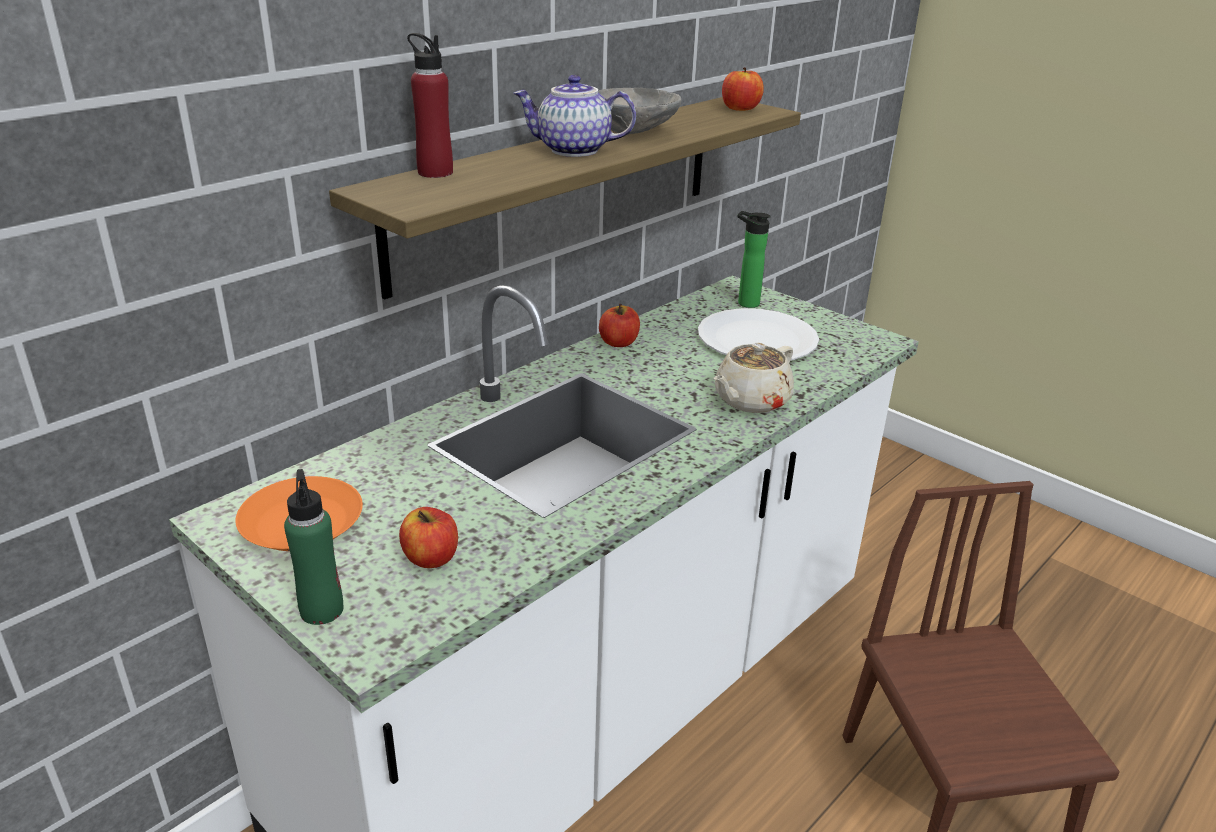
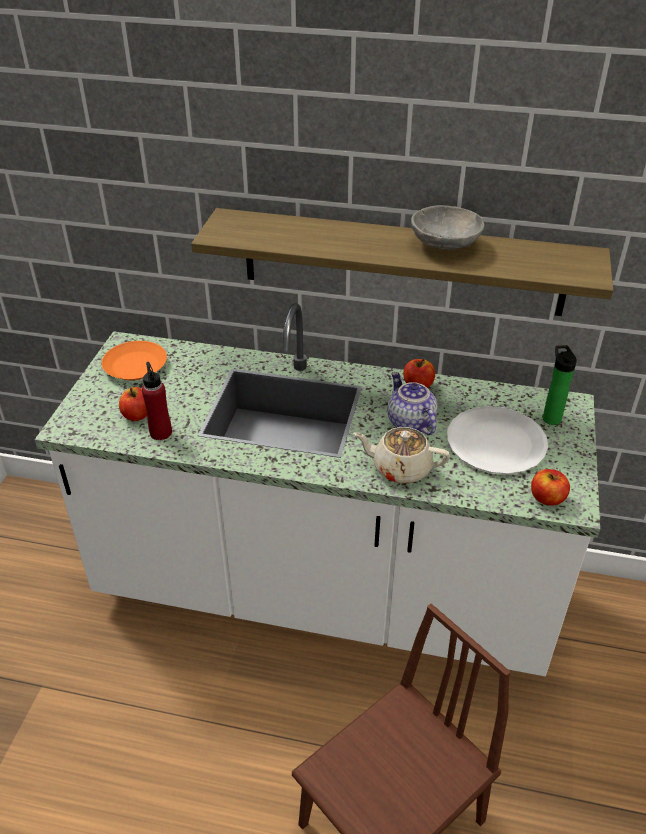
camera: 60 degrees right, 10 degrees up
(322, 610) = (80, 402): green bottle -> none
(435, 172) = (275, 220): red bottle -> red bottle (161, 432)
(573, 150) = (372, 241): teapot -> teapot (409, 422)
(740, 108) = (576, 264): apple -> apple (547, 498)

